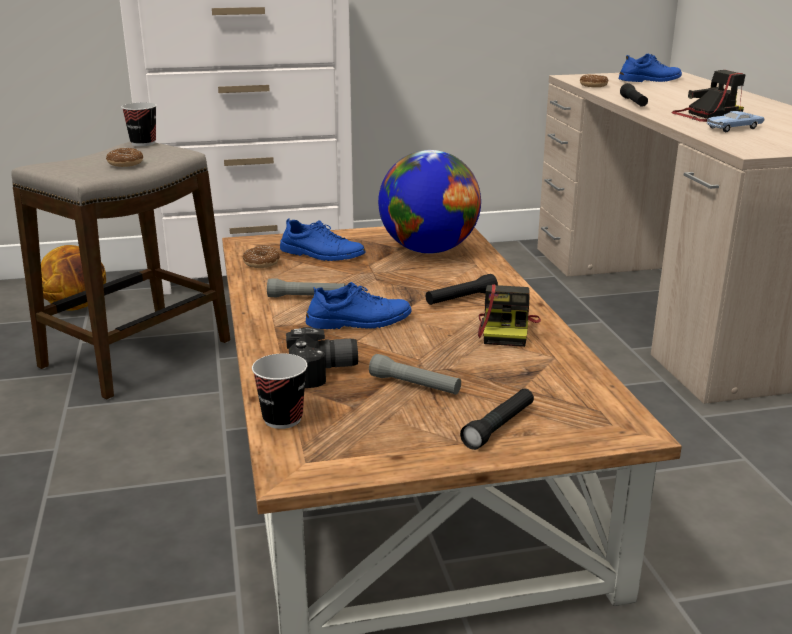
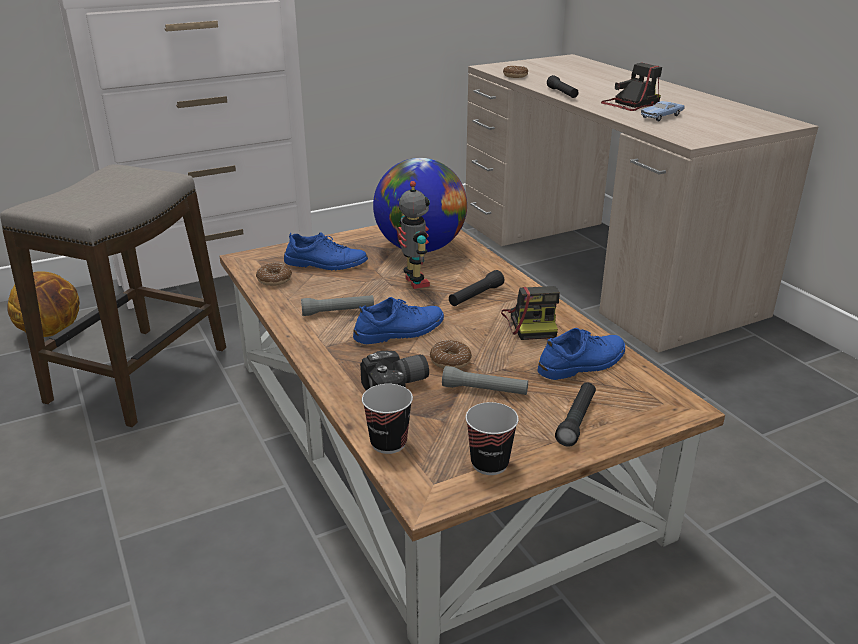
camera: 15 degrees left, 5 degrees up
(125, 163) = (118, 194): donut -> donut (450, 361)
(143, 143) = (122, 169): cup -> cup (489, 463)
(403, 280) = (414, 282): none -> toy robot
(650, 80) = (558, 66): blue shoe -> blue shoe (582, 363)

